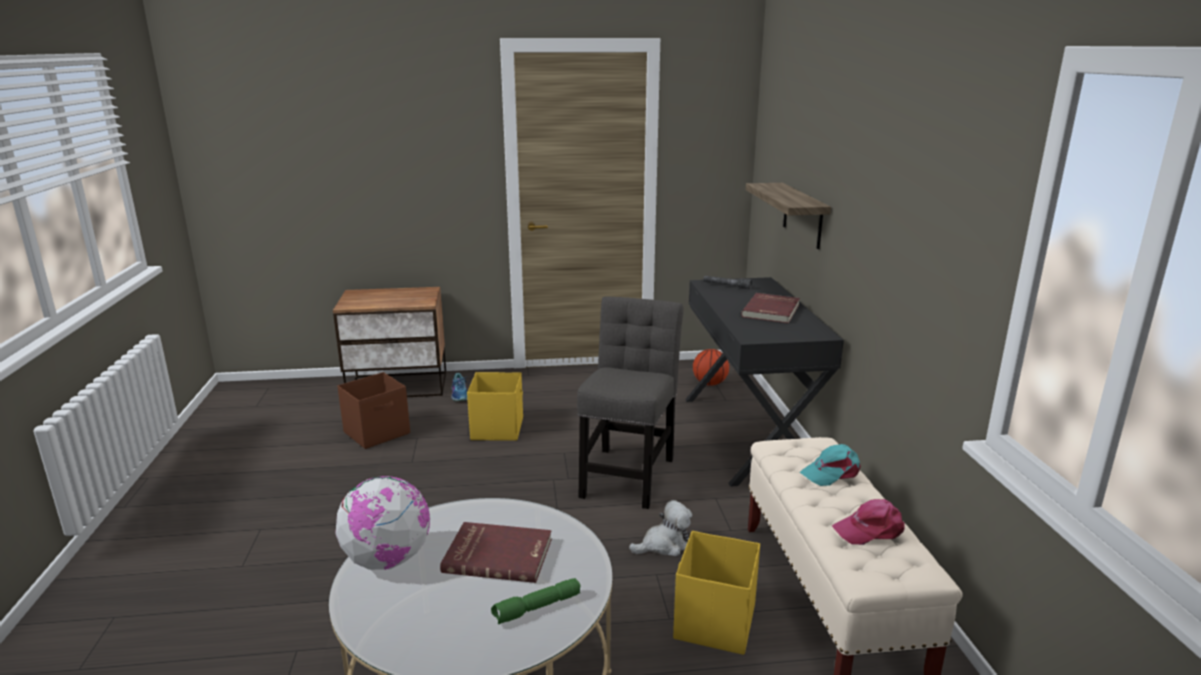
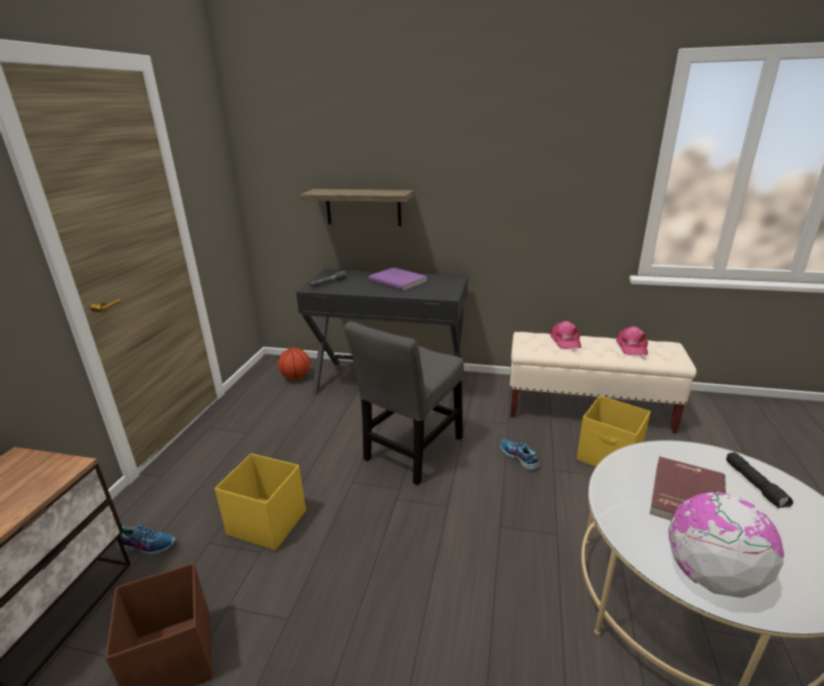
camera: 70 degrees left, 5 degrees up
(537, 608) = (755, 485): green flashlight -> black flashlight
(628, 474) = (411, 452): grey chair -> grey chair turned 90 degrees counterclockwise
(664, 545) = (518, 457): plush toy -> shoe
(772, 311) = (398, 281): red book -> purple book
(831, 472) = (565, 341): turquoise cap -> pink cap

